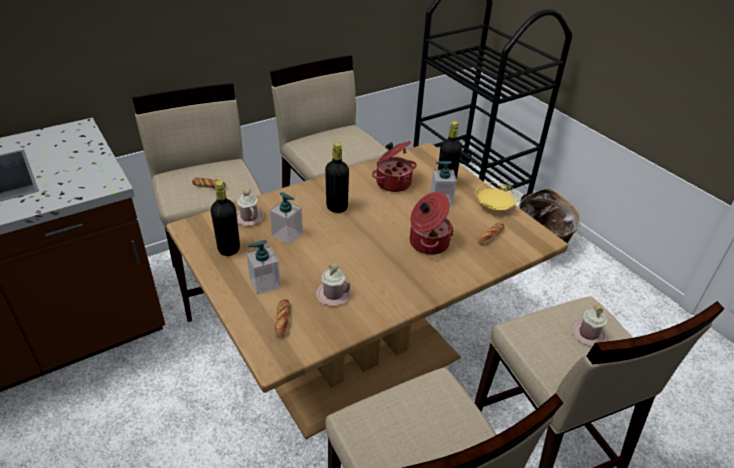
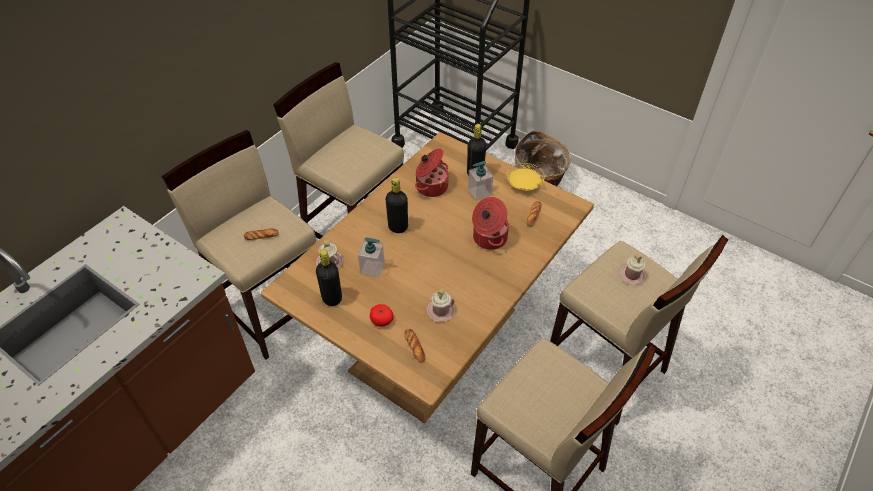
camera: 20 degrees left, 10 degrees up
(264, 284) = (381, 320): soap dispenser -> tomato

